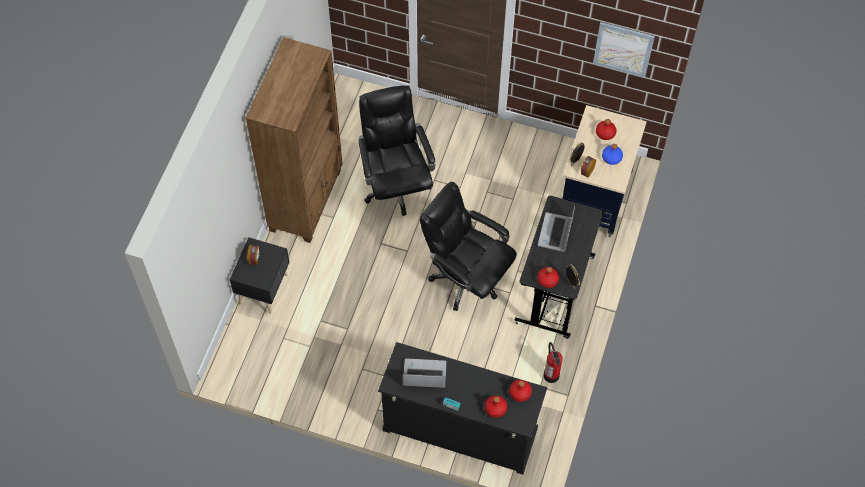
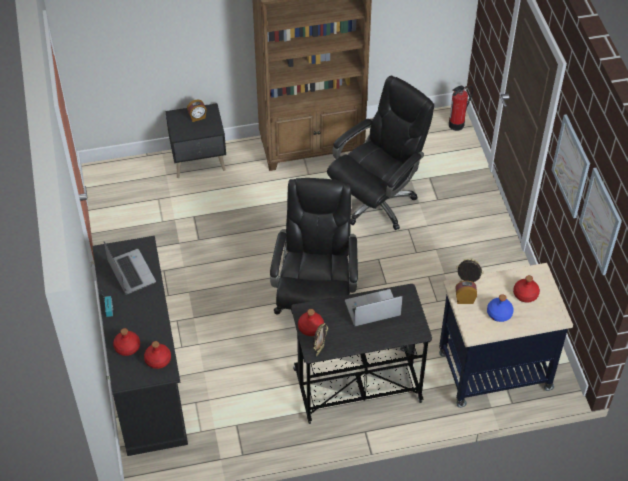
camera: 60 degrees right, 10 degrees down
(551, 375) = (256, 429): fire extinguisher -> fire extinguisher (456, 125)
(560, 36) = (571, 166): none -> picture

